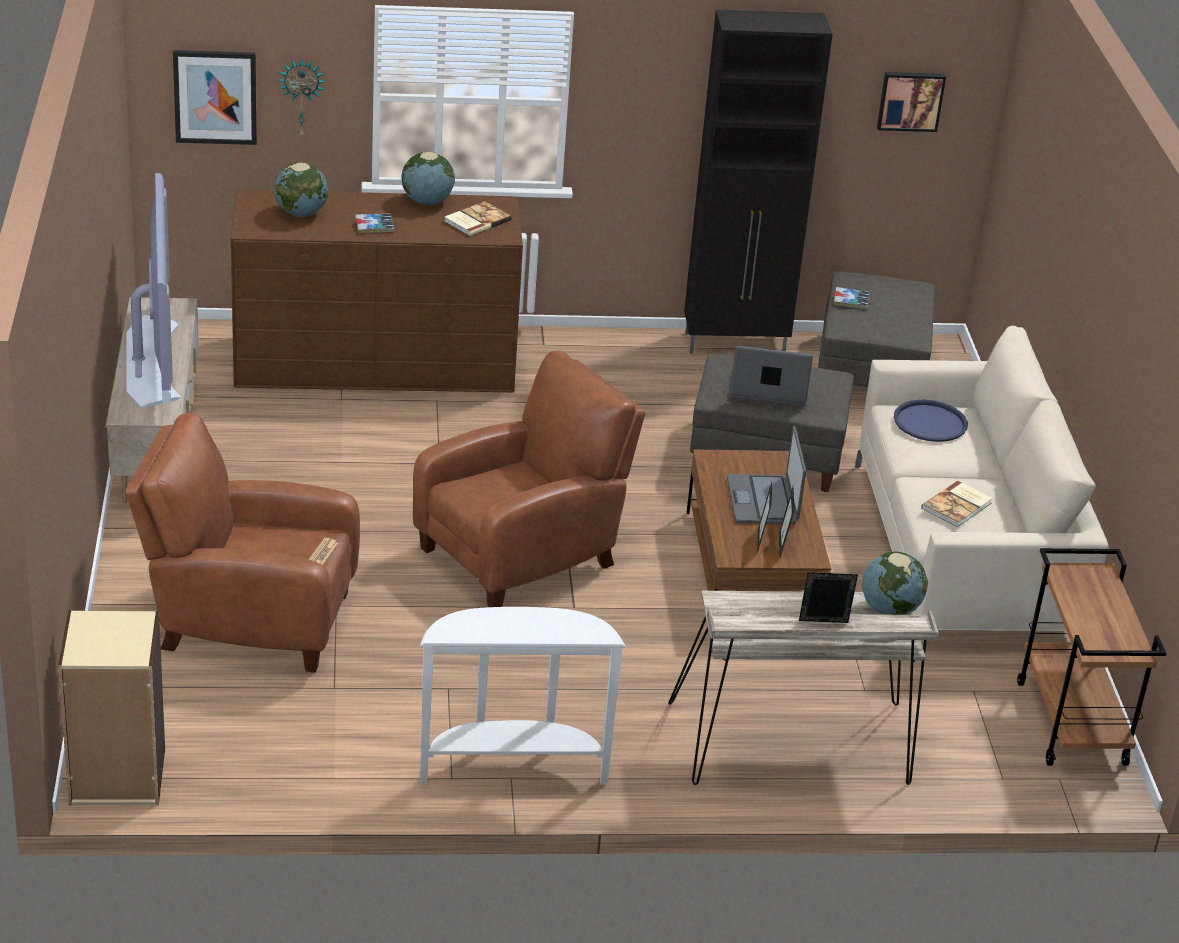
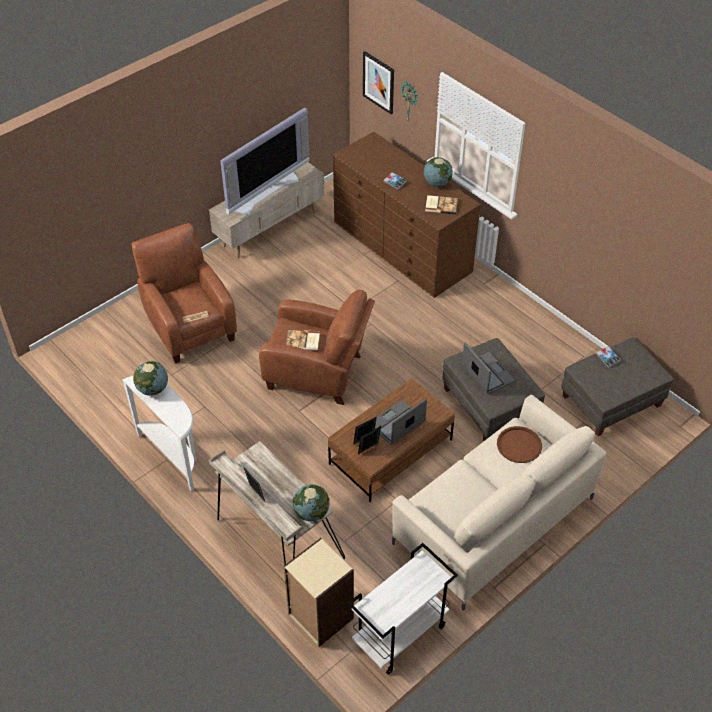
camera: 55 degrees right, 15 degrees up
(117, 777) = (64, 352): beige bookcase -> beige bookcase (320, 617)
(301, 213) = (377, 158): globe -> globe (153, 389)
(736, 344) = (570, 342): black cabinet -> none
(910, 100) = (685, 269): picture -> none
(930, 422) = (519, 445): blue tray -> brown tray
(958, 506) = (455, 494): book -> book (303, 341)
(1072, 724) = (400, 635): brown cart -> white cart

